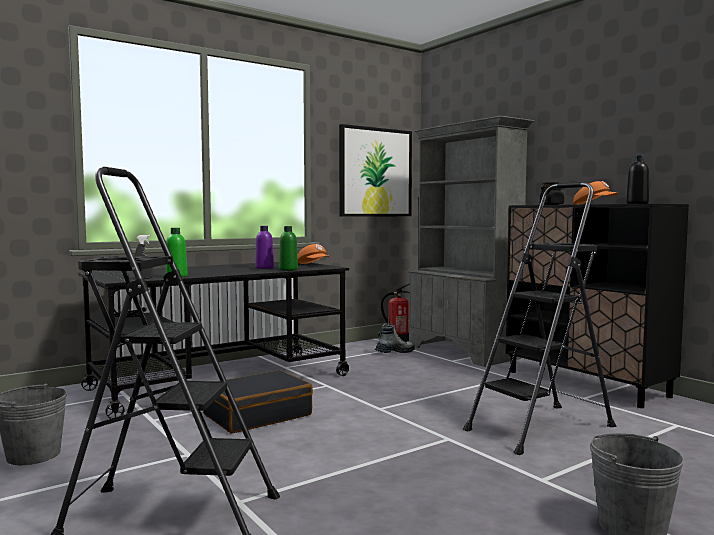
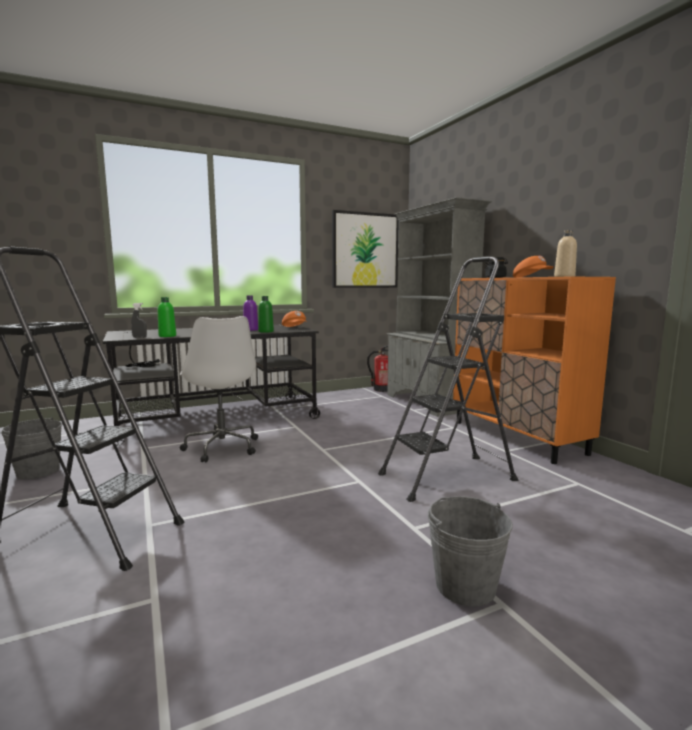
camera: 10 degrees right, 5 degrees up
(257, 415) = (223, 449): black suitcase -> white office chair
(395, 352) = (371, 400): boot -> none
(586, 384) = (517, 437): black cabinet -> orange cabinet
(637, 203) = (564, 276): black bottle -> beige bottle

